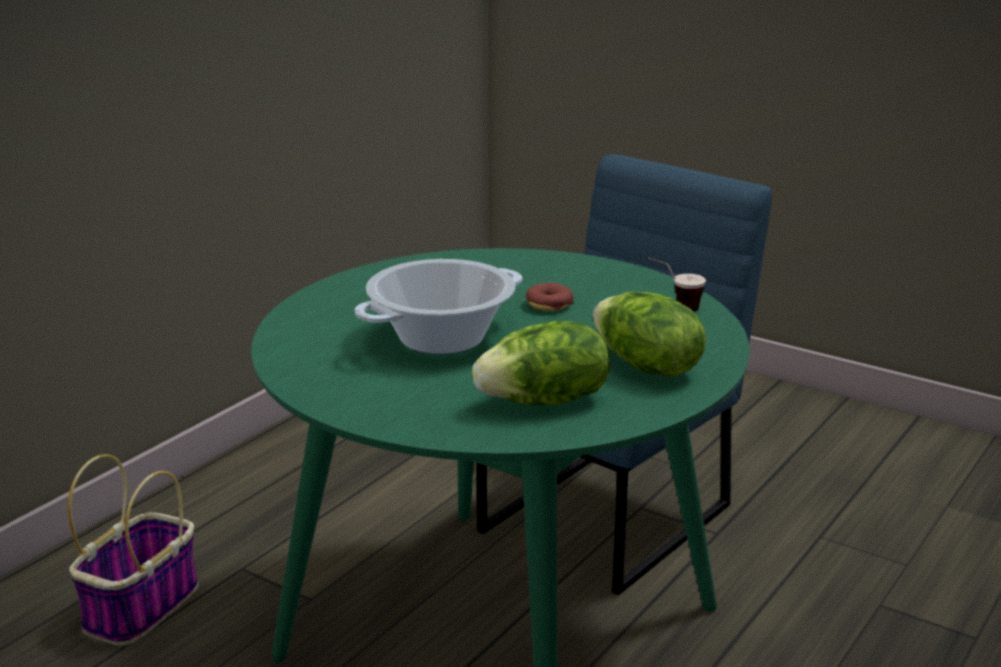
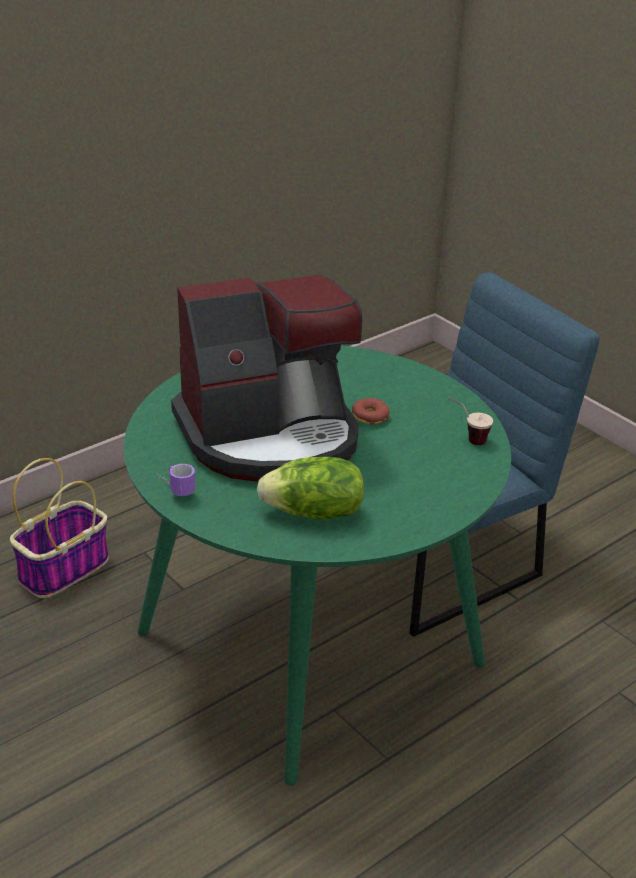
camera: 15 degrees right, 10 degrees up
(351, 405) = (174, 488): none -> mug
(441, 338) = (270, 436): cooking pot -> coffee machine
(645, 366) = (408, 494): lettuce -> none

